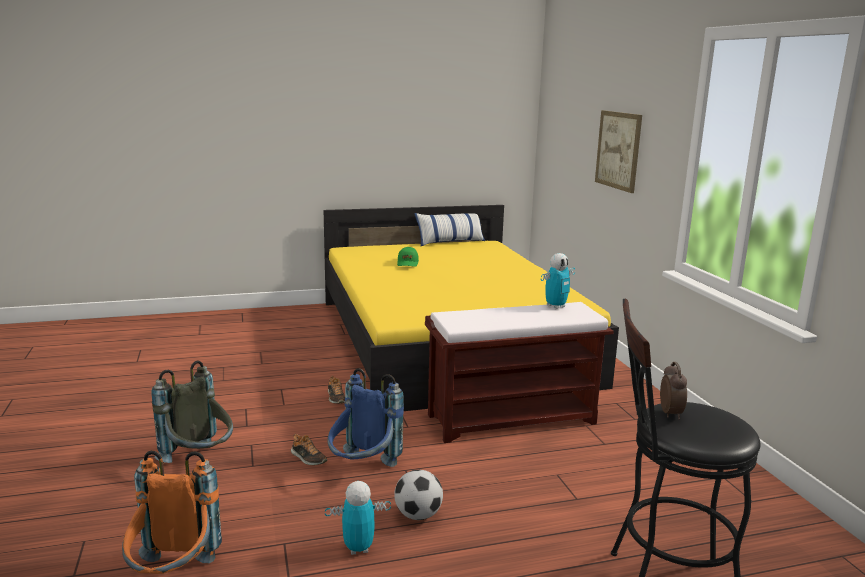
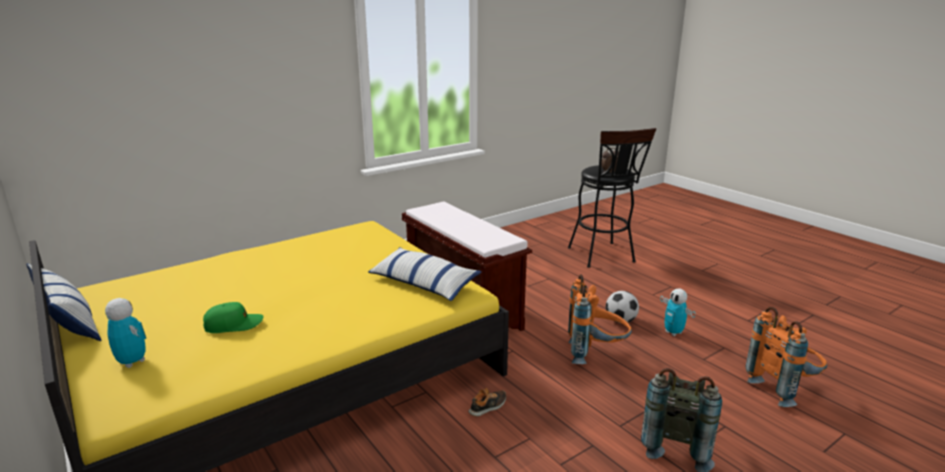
camera: 110 degrees left, 5 degrees up
(308, 458) = (607, 384): shoe -> none
(363, 470) = (595, 354): blue backpack -> orange backpack
(423, 308) = (424, 283): none -> pillow
(555, 306) = (428, 215): toy robot -> toy robot (132, 362)
(618, 150) = (250, 94): picture -> none

